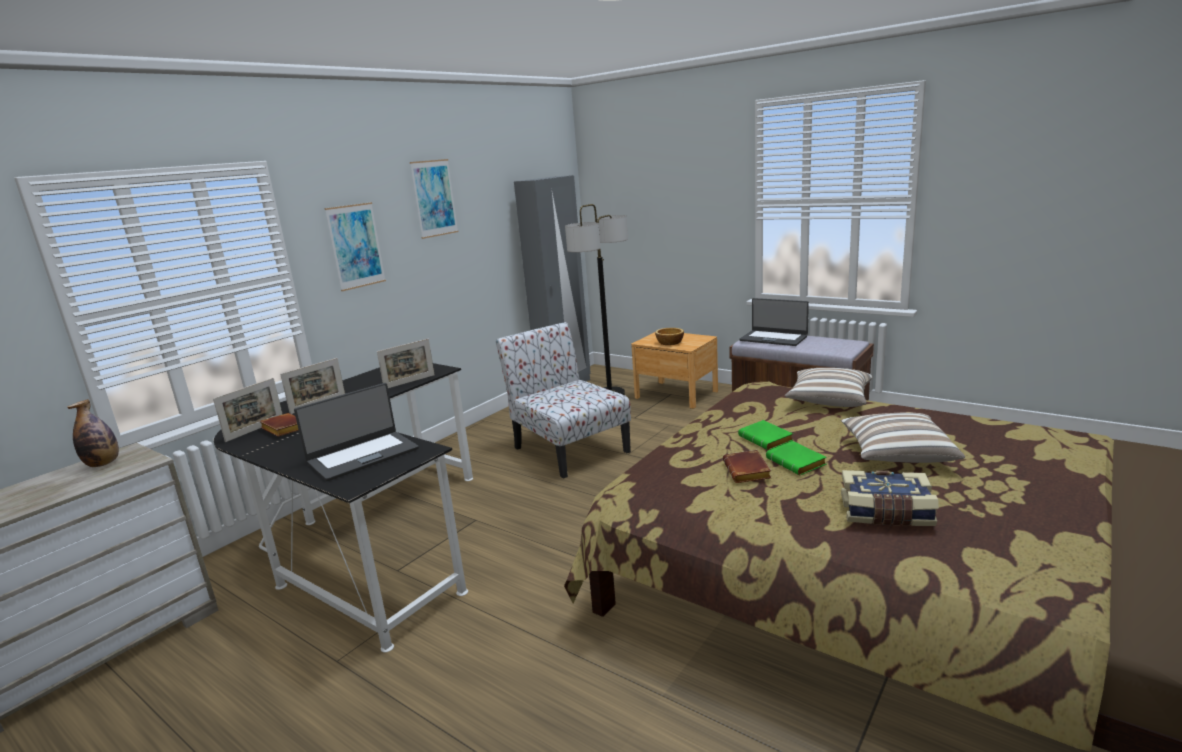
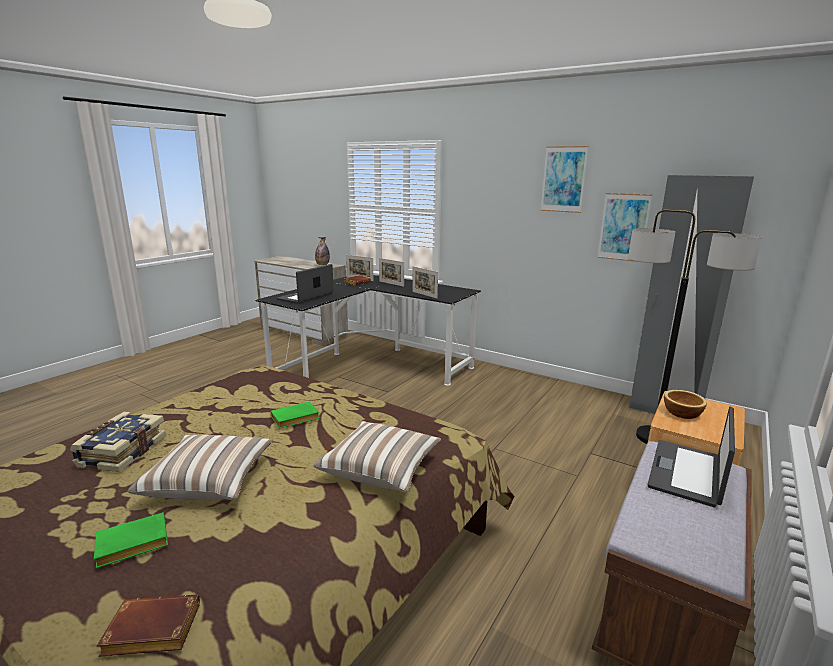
camera: 85 degrees right, 0 degrees up
(356, 246) = (484, 204): picture -> picture (623, 227)
(362, 455) = (306, 296): laptop -> laptop turned 75 degrees clockwise
(569, 449) = (503, 419): chair -> none
(748, 472) = (240, 406): brown book -> brown book (149, 632)
(798, 463) = (237, 427): green book -> green book (131, 546)

